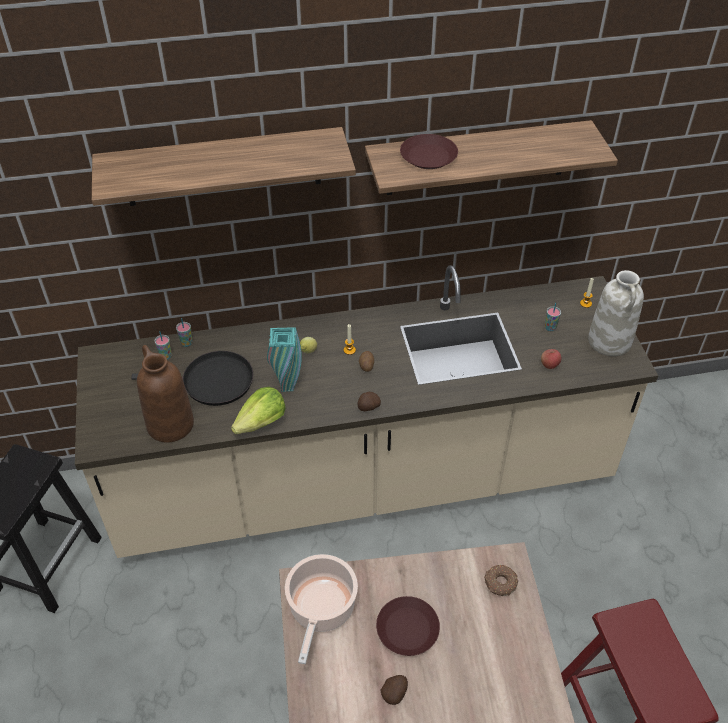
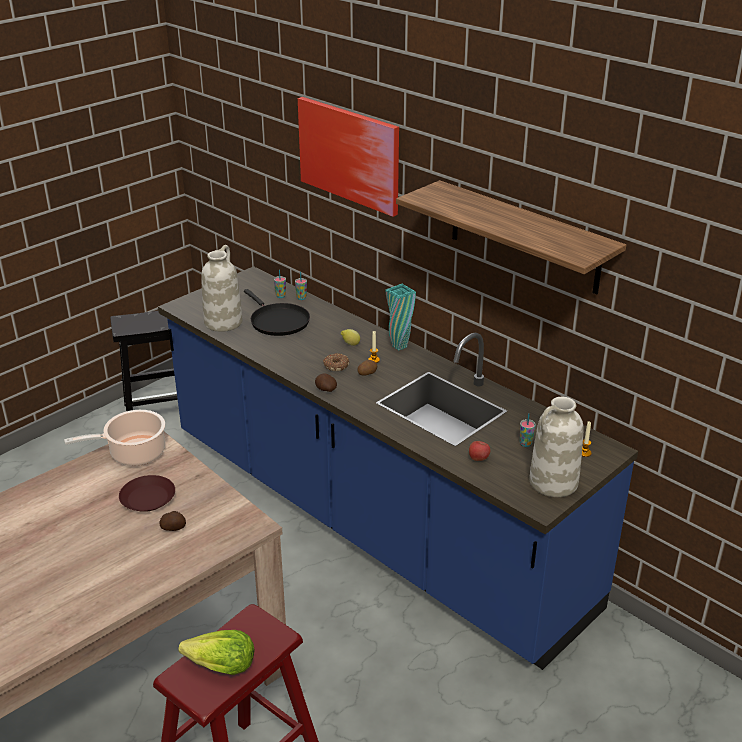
camera: 55 degrees right, 15 degrees down
(169, 424) = (223, 322): brown vase -> white vase
(223, 167) = (349, 154): shelf -> picture
(261, 422) = (261, 353): lettuce -> lettuce (221, 666)
(287, 386) = (306, 350): turquoise vase -> turquoise vase (399, 346)
(364, 481) = (371, 519): beige counter -> blue counter
(395, 693) = (89, 513): potato -> potato (173, 528)
(429, 157) = (460, 202): brown plate -> none
(500, 583) = (228, 528): donut -> donut (335, 366)

